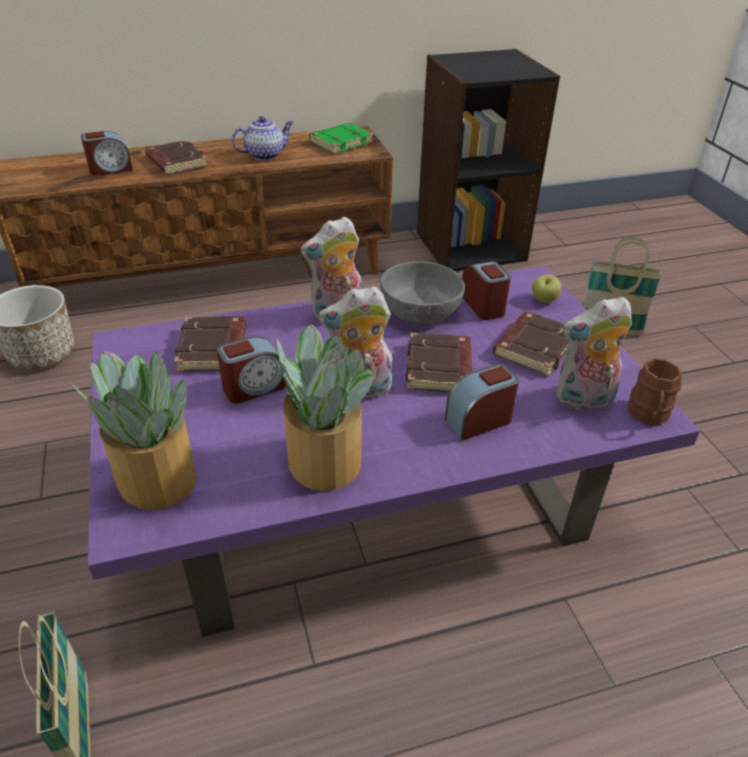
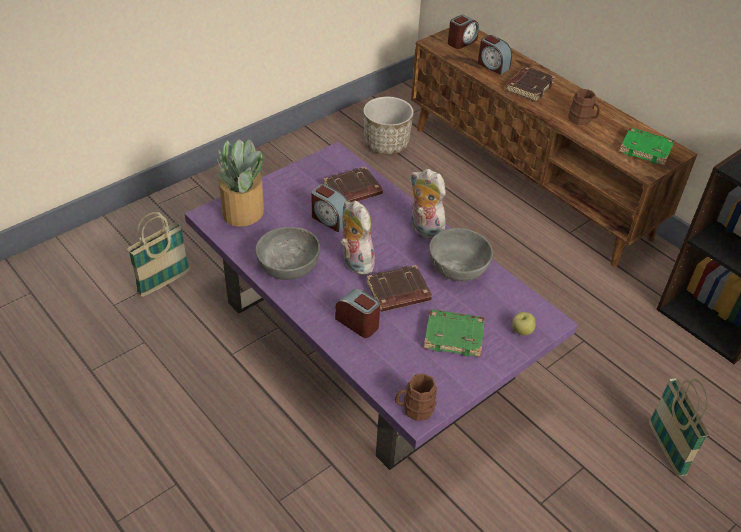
camera: 65 degrees right, 5 degrees up
(265, 155) = (582, 120): teapot -> brown mug
(324, 459) = (288, 266): potted plant -> grey bowl
(483, 305) = (489, 298): alarm clock -> alarm clock (461, 42)
(534, 347) = (454, 335): brown book -> green book
(583, 400) = (410, 371): plush toy -> none

